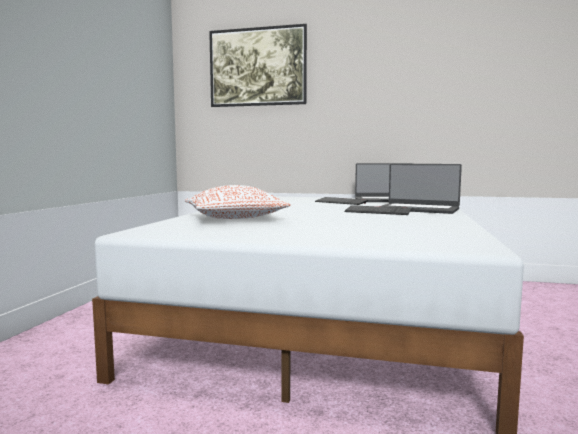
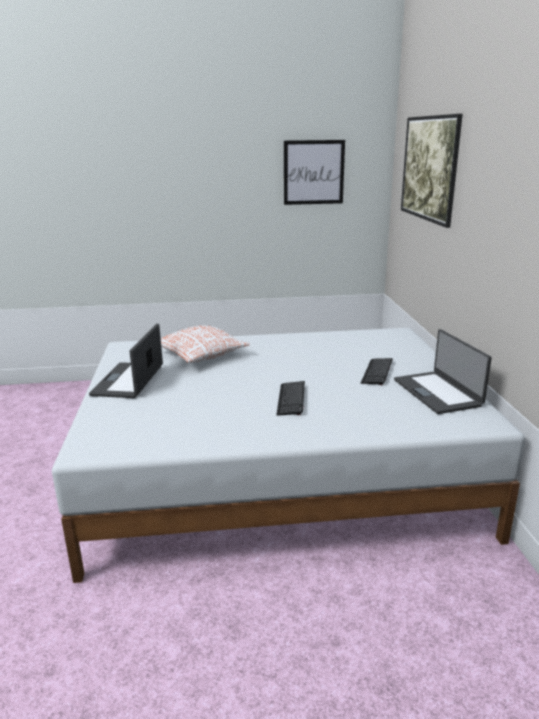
camera: 70 degrees right, 15 degrees up
(134, 64) = (313, 172): none -> picture
(418, 209) = (341, 418): laptop -> laptop (129, 380)

